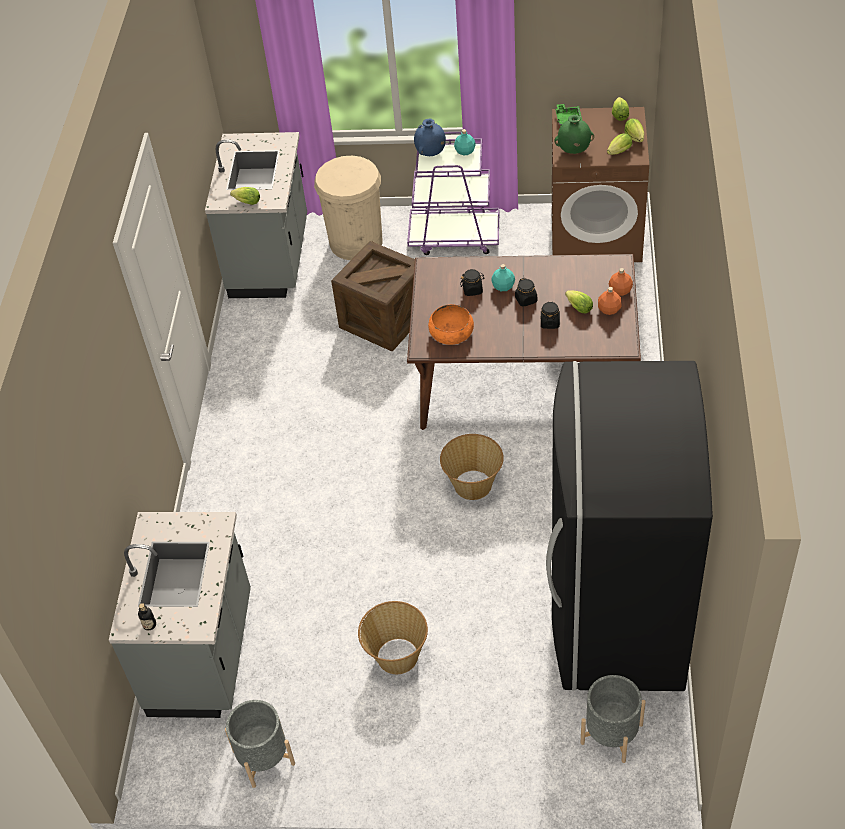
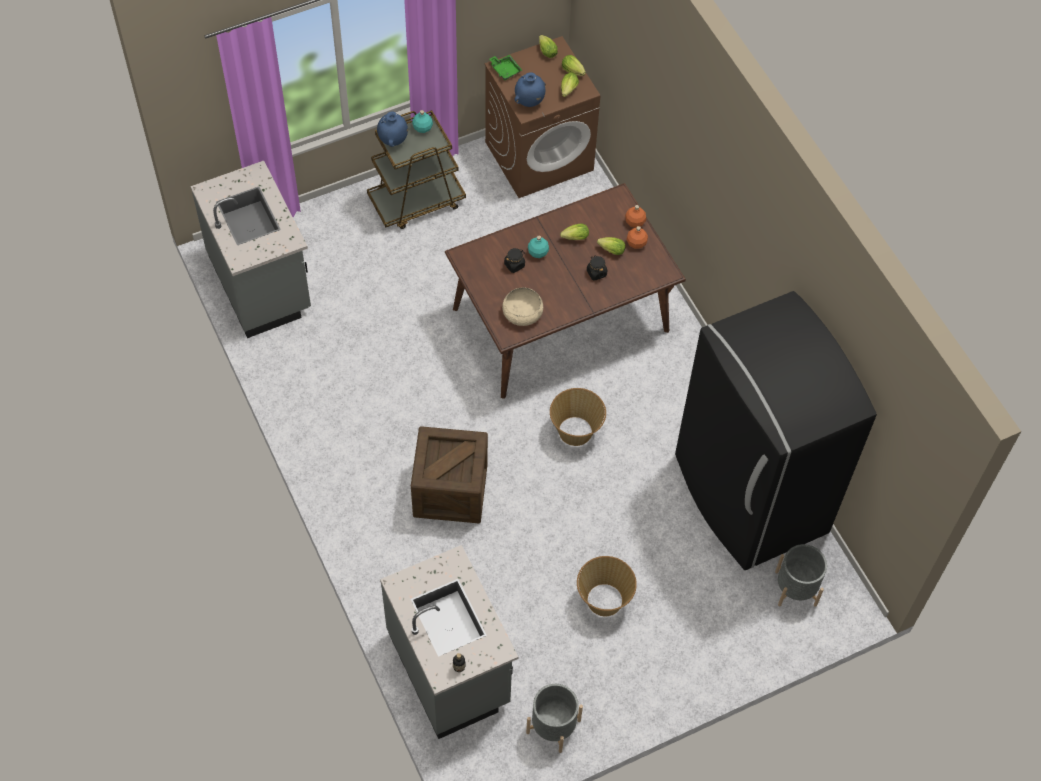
camera: 35 degrees left, 10 degrees up
(246, 202) = (265, 252): lettuce -> lettuce (573, 238)
(356, 242) = (330, 238): beige trash can -> none
(384, 319) = (405, 307): crate -> crate (450, 491)
(451, 333) = (522, 312): orange bowl -> beige bowl
(455, 237) = (417, 201): purple cart -> brown cart
(526, 300) = (564, 258): black jar -> none
(573, 151) = (529, 102): green vase -> blue vase

